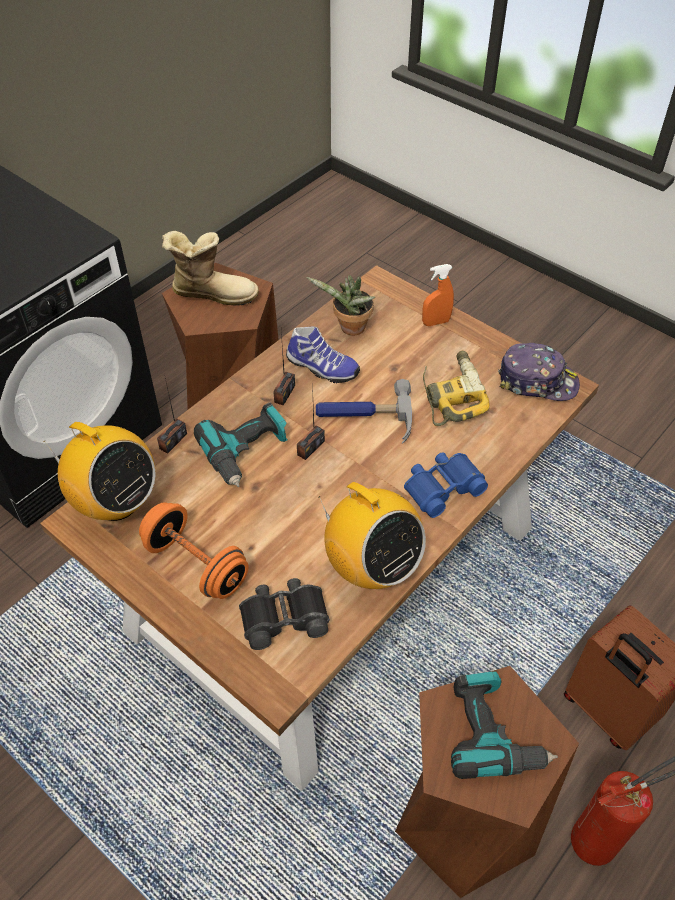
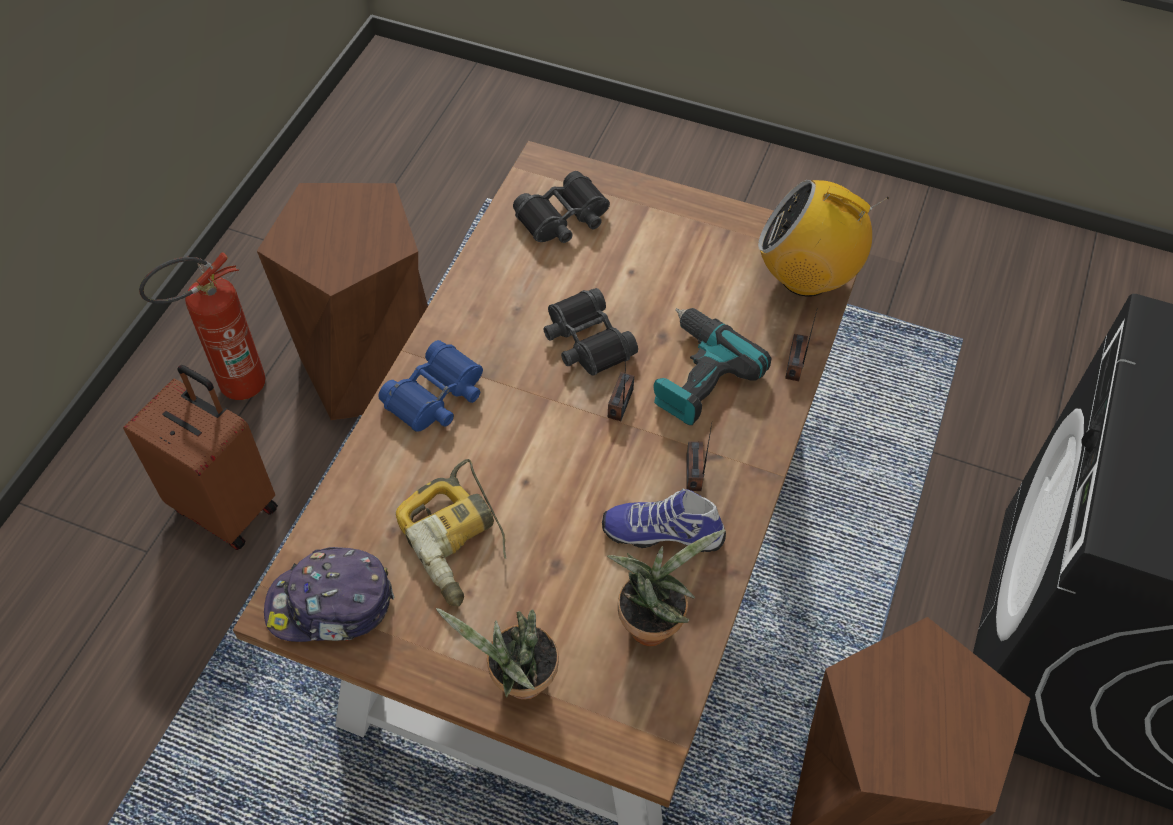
camera: 160 degrees right, 5 degrees up
(196, 564) = (678, 241): orange dumbbell -> none
(213, 292) = (946, 728): boot -> none
(314, 499) = (586, 341): none -> black binoculars
(364, 417) = (569, 467): hammer -> none
(371, 567) = (492, 286): radio -> none
(436, 322) = (517, 682): orange spray bottle -> potted plant
(493, 732) = (340, 237): power drill -> none

